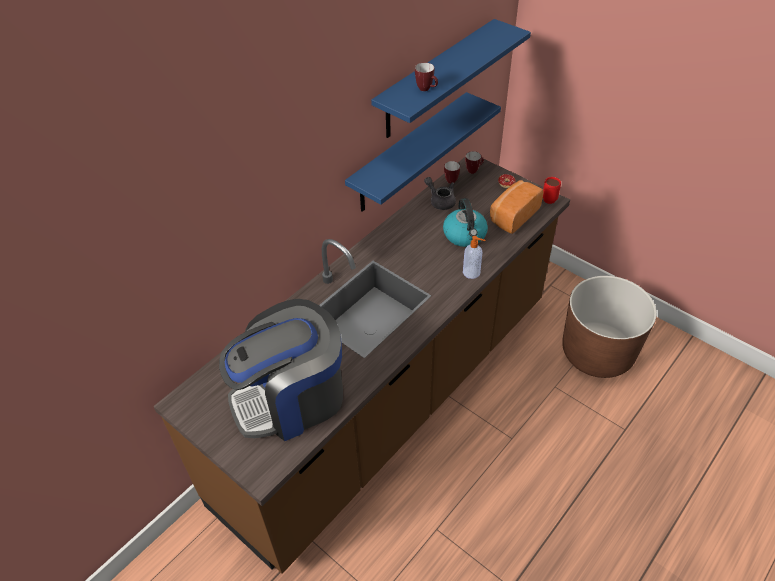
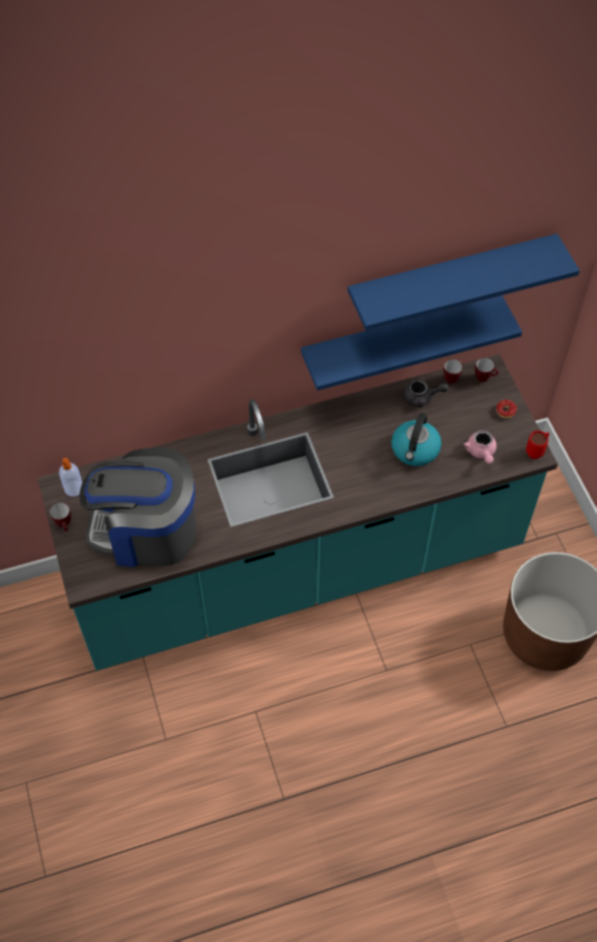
camera: 30 degrees right, 10 degrees up
(390, 399) = (298, 567): brown counter -> turquoise counter
(426, 89) = (408, 299): mug -> mug (65, 525)
(440, 200) = (422, 398): grey teapot -> grey teapot turned 105 degrees clockwise
(472, 273) = (389, 494): soap dispenser -> soap dispenser (74, 489)
(512, 215) = (481, 452): bread -> pink teapot

